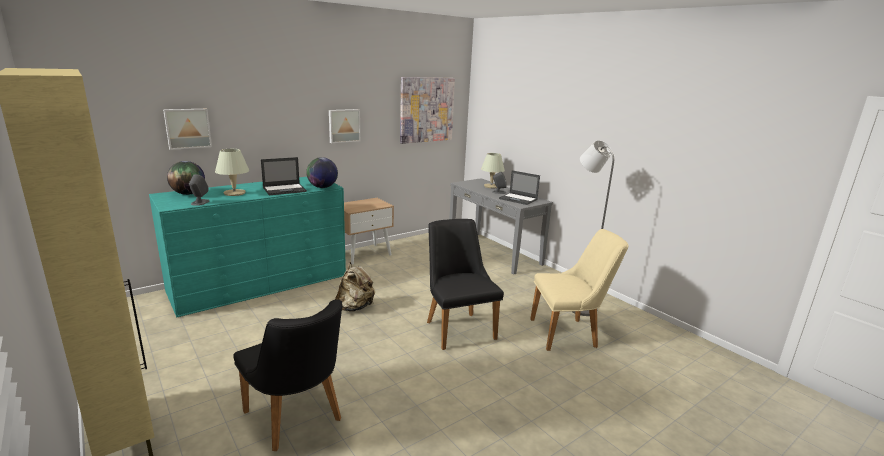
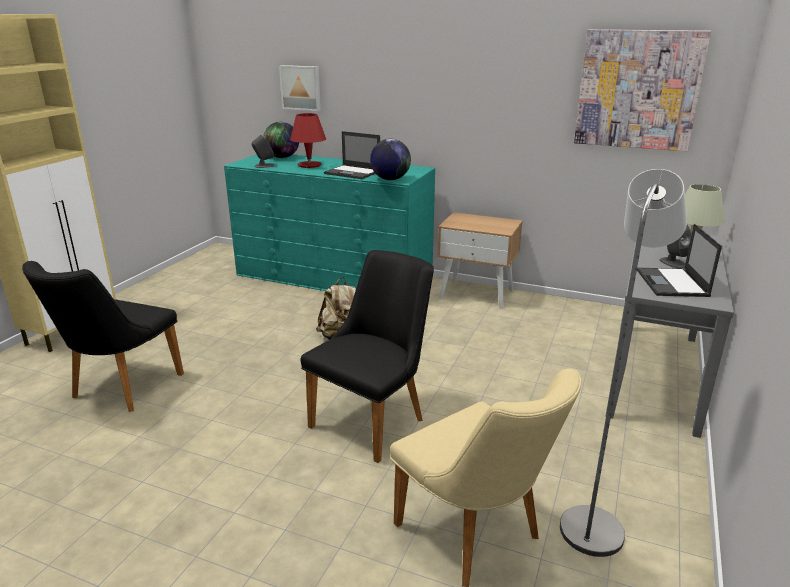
camera: 60 degrees right, 5 degrees up
(234, 193) = (309, 165): beige table lamp -> red table lamp
(344, 125) = (480, 103): picture -> none

